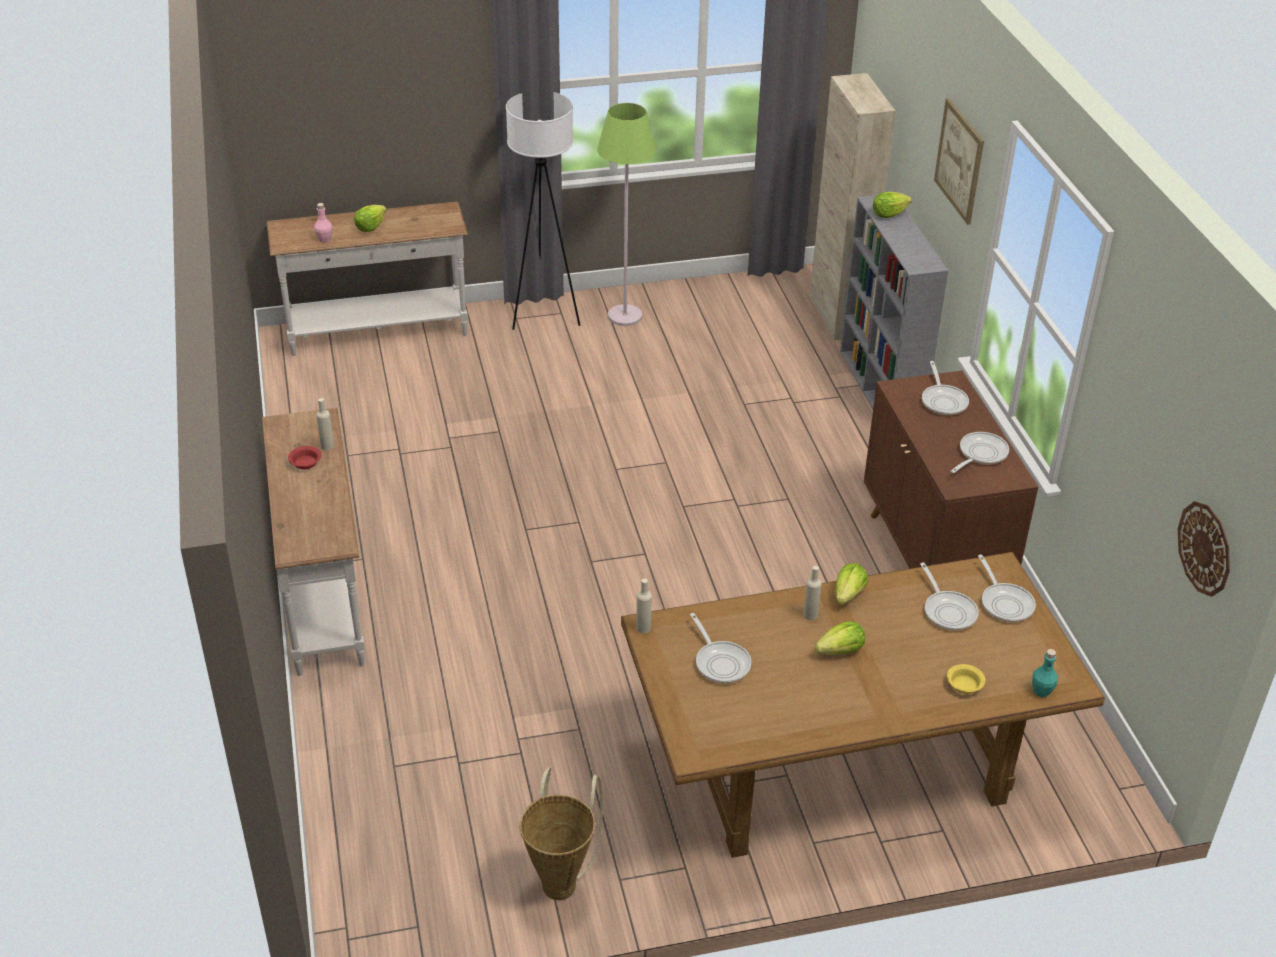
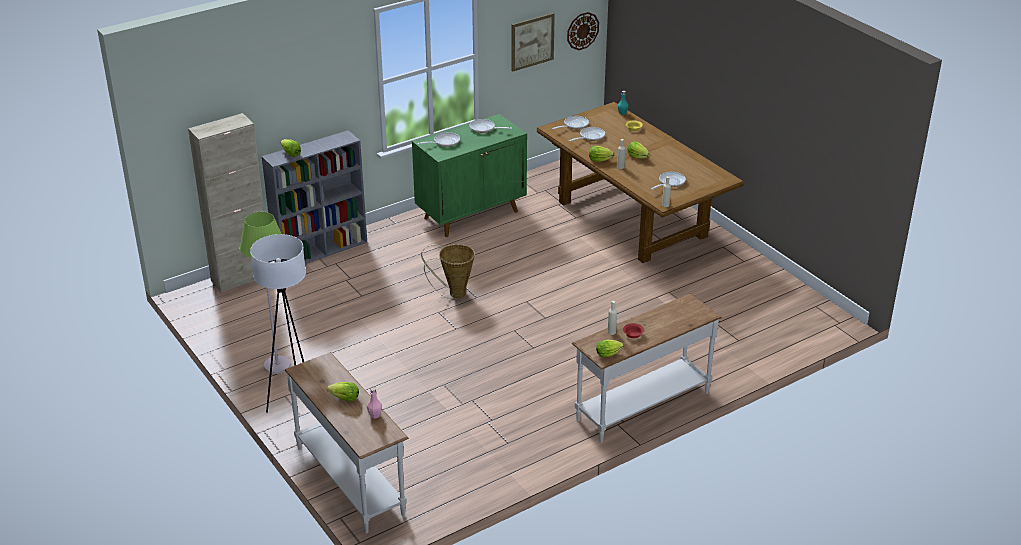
camera: 110 degrees left, 5 degrees down
(282, 430) = (609, 354): none -> lettuce
(561, 880) = (758, 275): basket -> basket (453, 294)
(933, 560) = (471, 214): brown cabinet -> green cabinet
(959, 161) = (325, 75): picture -> picture (532, 41)

